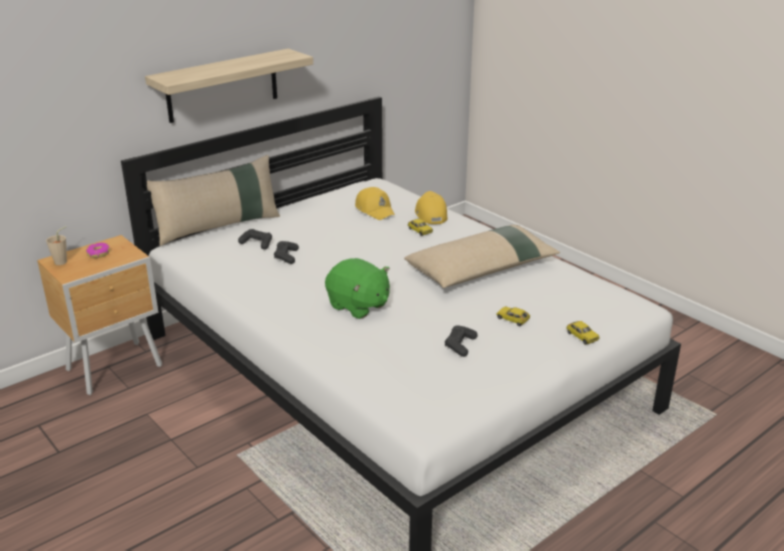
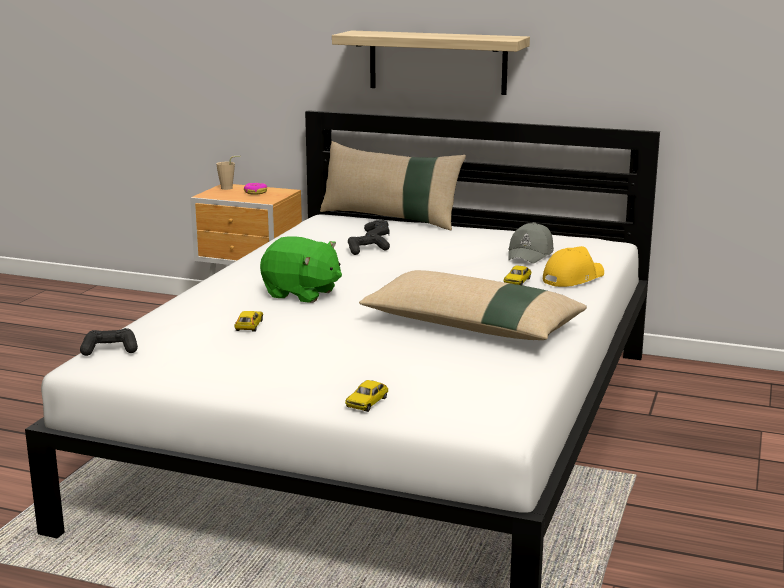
camera: 60 degrees right, 10 degrees down
(358, 306) = (301, 294): green plush toy -> green plush toy turned 75 degrees counterclockwise
(375, 210) = (531, 254): yellow cap -> grey cap
(460, 345) = (270, 348): black game controller -> black game controller (110, 350)
(512, 319) = (364, 361): toy car -> toy car (249, 326)

